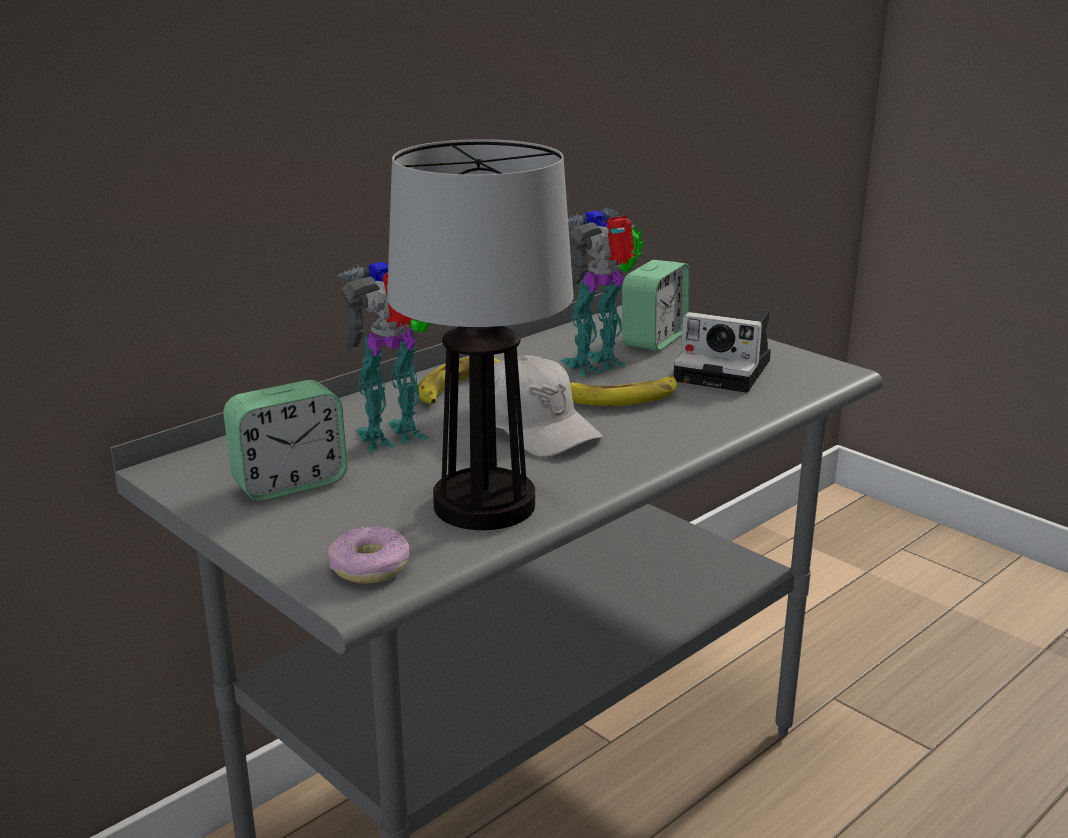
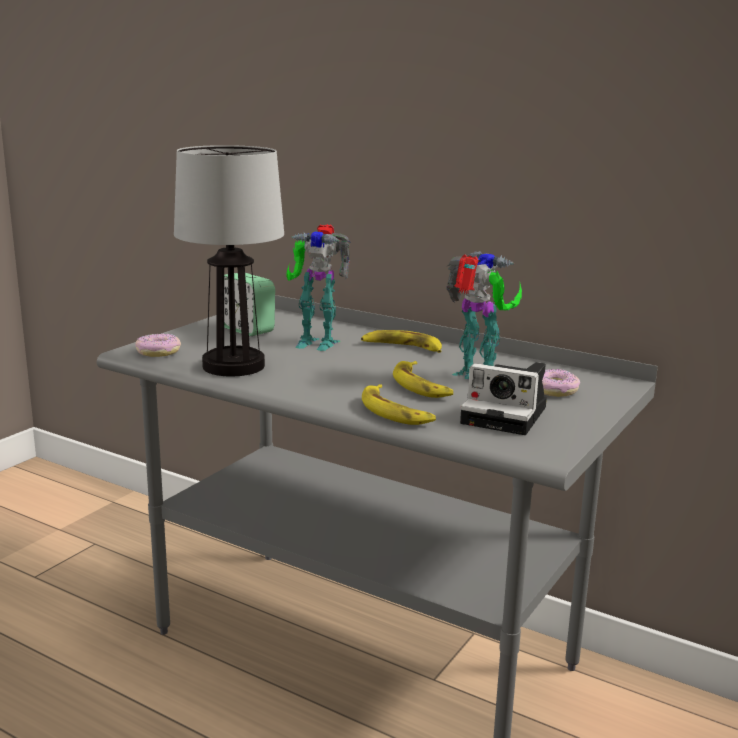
camera: 75 degrees right, 5 degrees down
(396, 438) = (316, 342): toy robot -> toy robot turned 150 degrees clockwise
(535, 427) = (351, 369): white cap -> none
(654, 339) = (555, 390): alarm clock -> donut
(707, 421) = (395, 412): none -> banana
(727, 370) = (508, 415): camera -> camera turned 75 degrees counterclockwise

